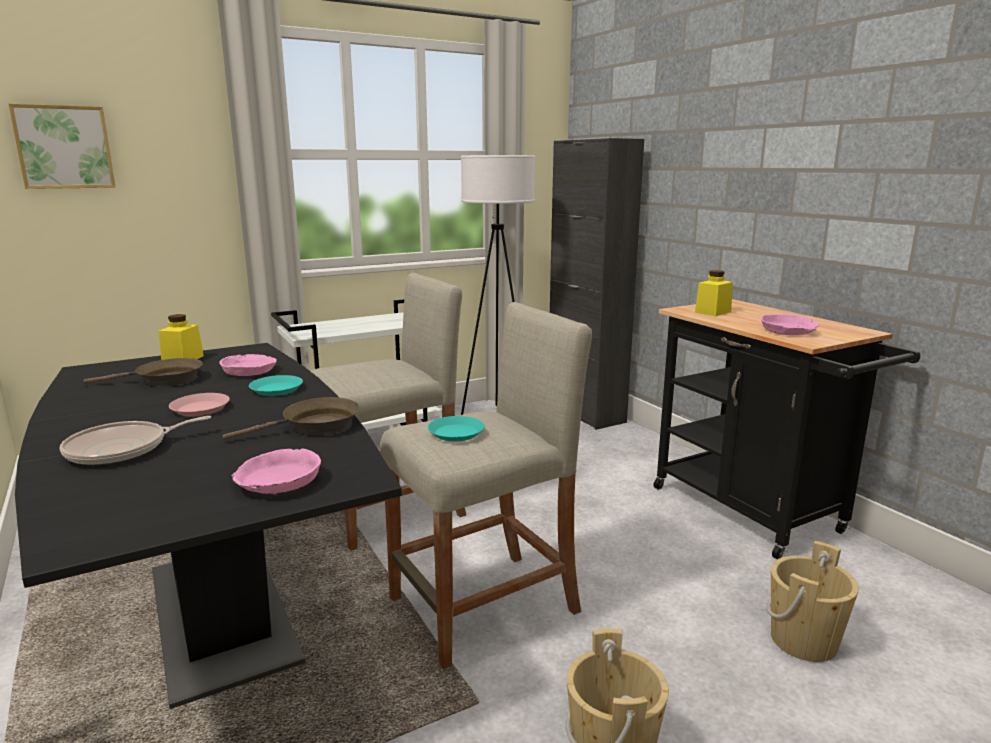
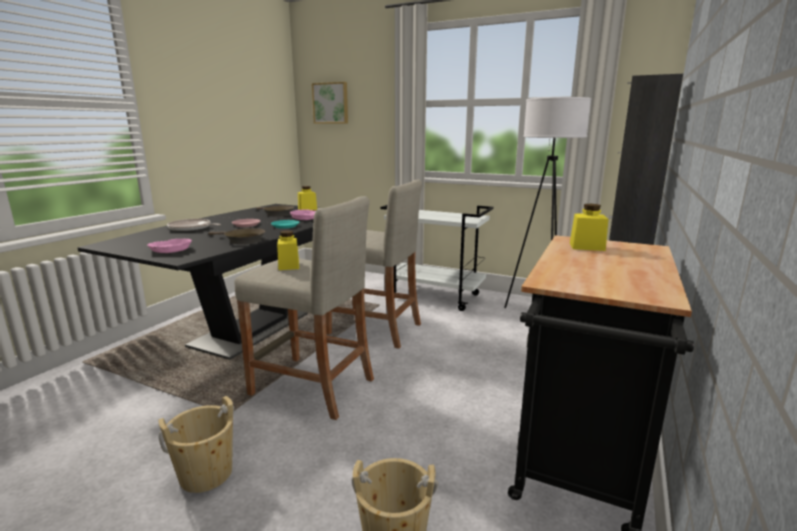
camera: 55 degrees right, 0 degrees up
(456, 433) = (289, 266): turquoise plate -> yellow jar
(787, 331) = (573, 272): pink bowl -> none

